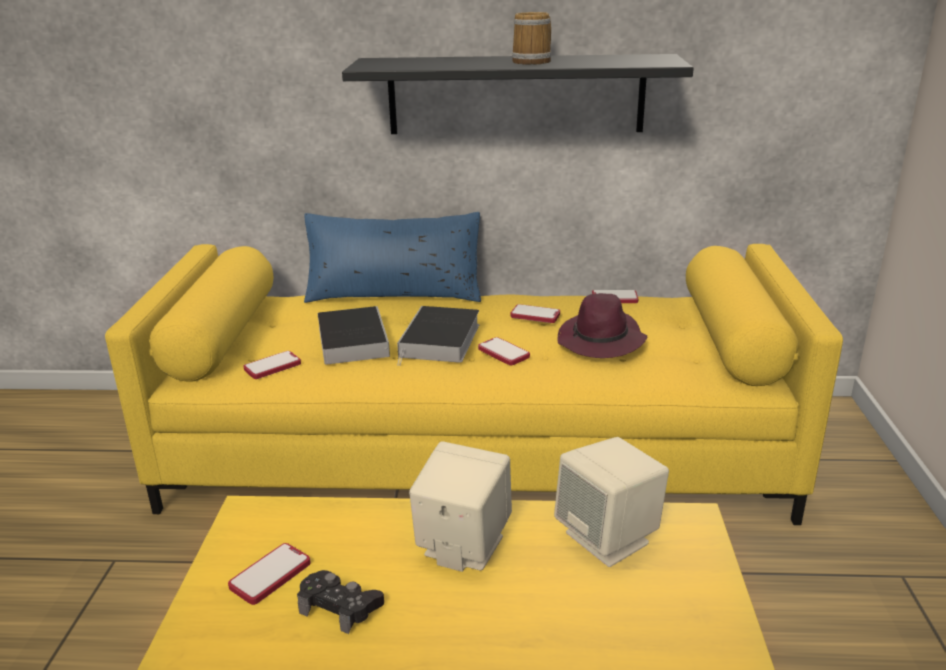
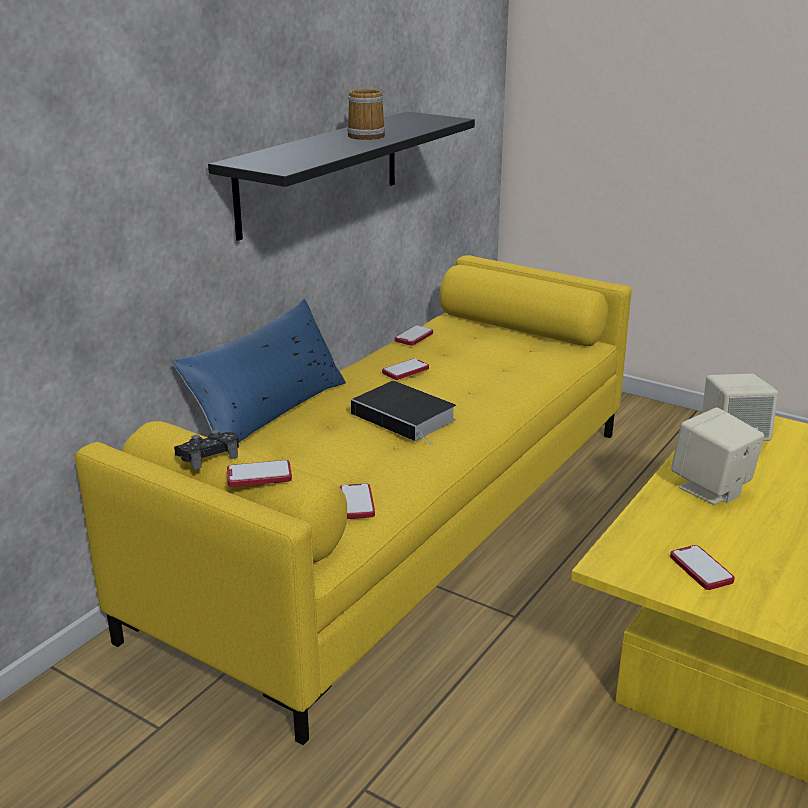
camera: 60 degrees left, 0 degrees up
(340, 607) = (753, 548): black game controller -> black game controller (208, 455)
(352, 339) = (350, 453): book -> none
(503, 353) = (459, 400): phone -> phone (259, 475)
(601, 341) = (481, 363): purple hat -> none

